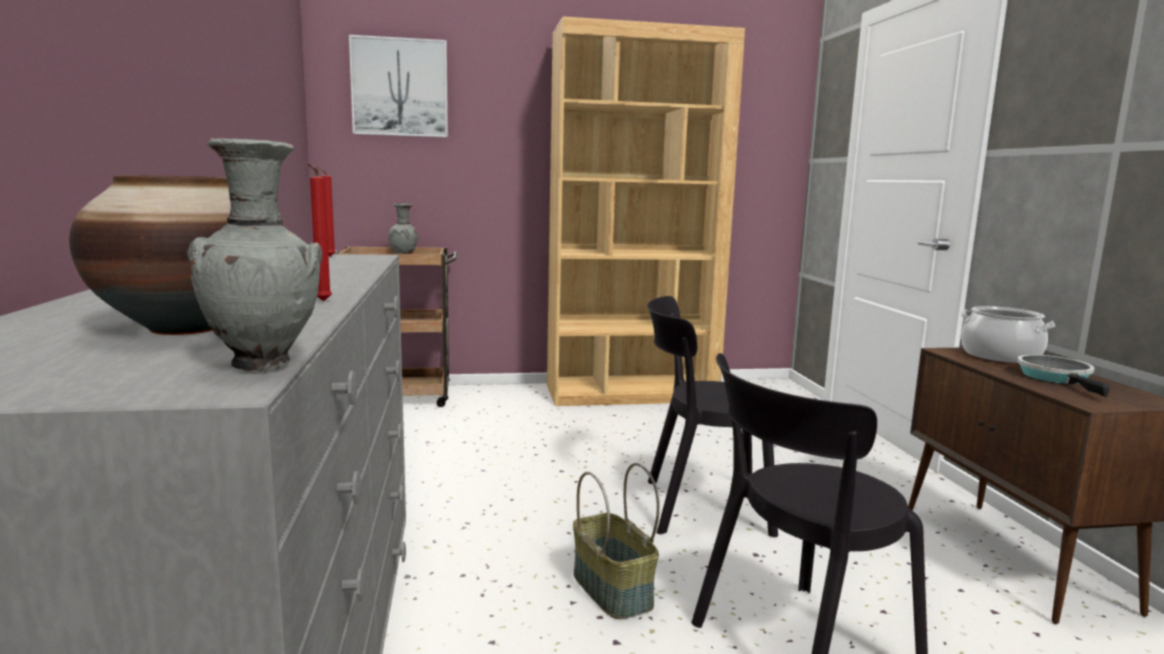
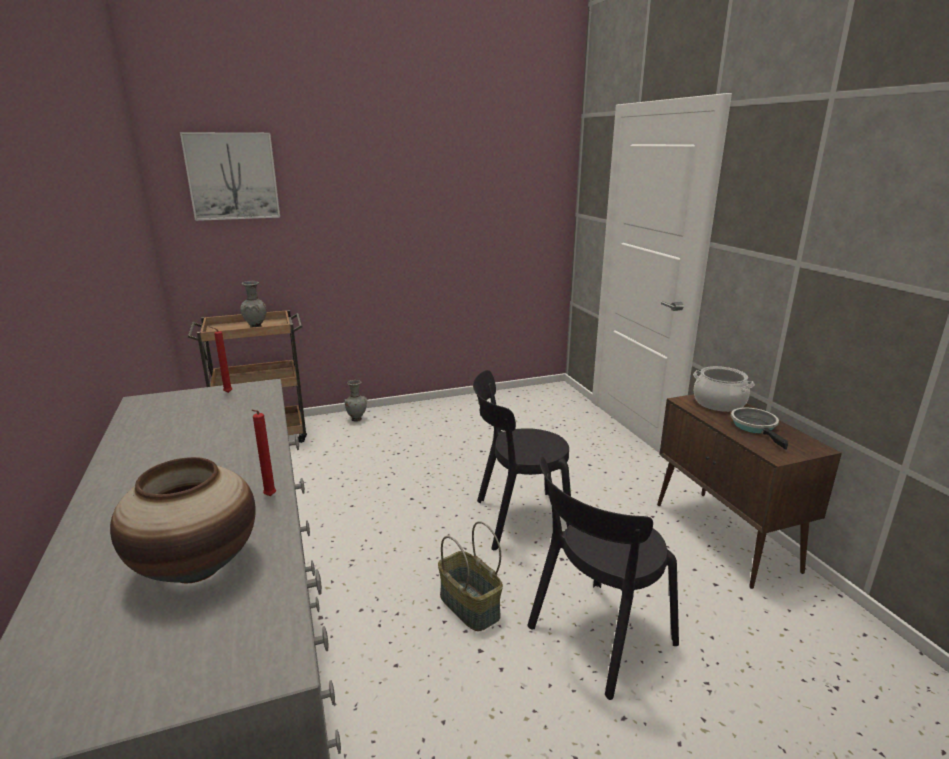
camera: 10 degrees left, 10 degrees up
(265, 365) = (287, 624): grey vase -> grey vase (357, 419)
(631, 394) = (449, 411): brown bookcase -> none

